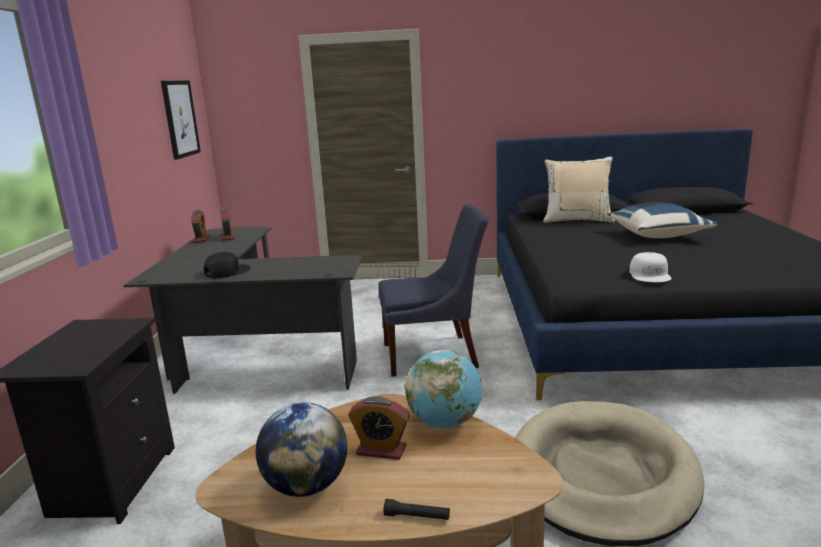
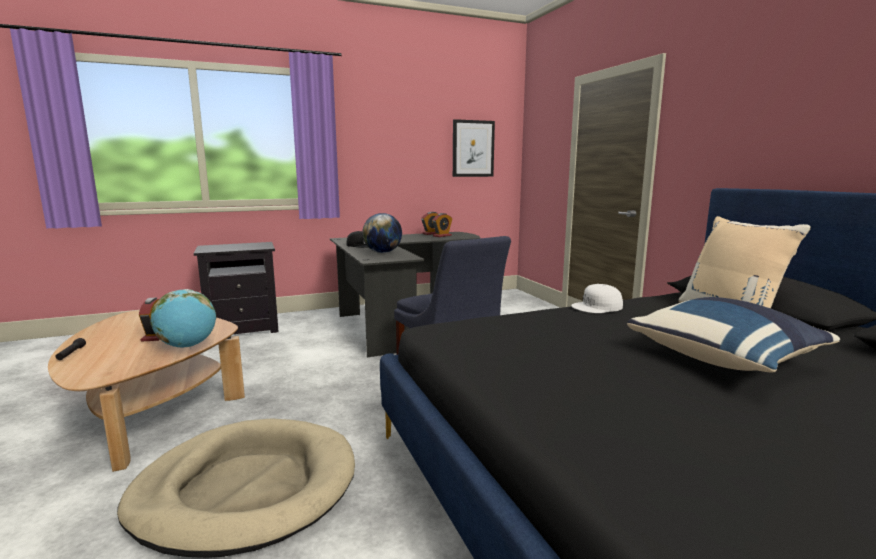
camera: 65 degrees right, 5 degrees down
(306, 486) = (123, 327): globe -> globe (382, 252)
(650, 275) = (487, 359): white cap -> white cap (597, 307)

